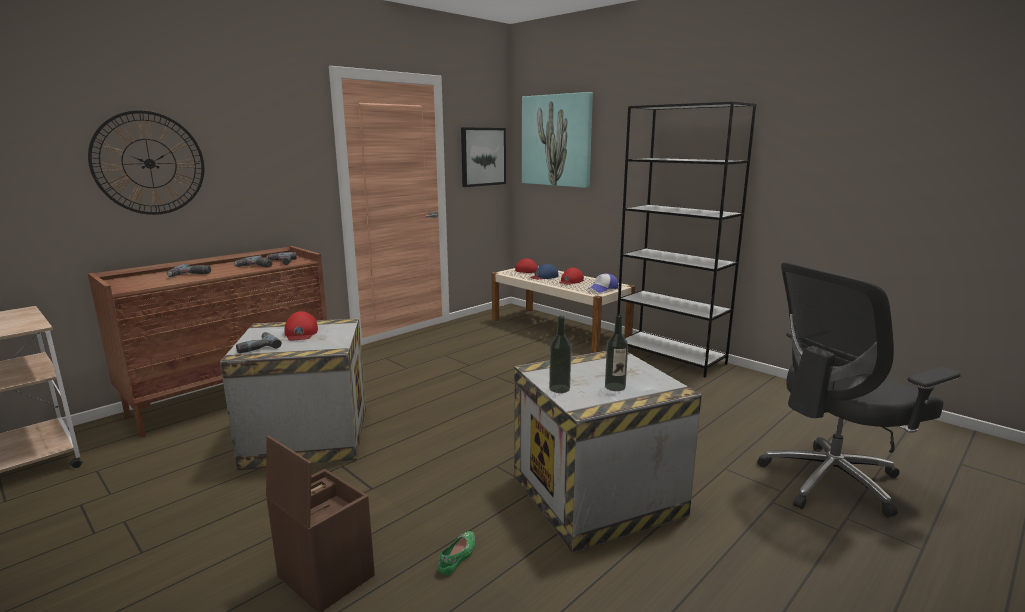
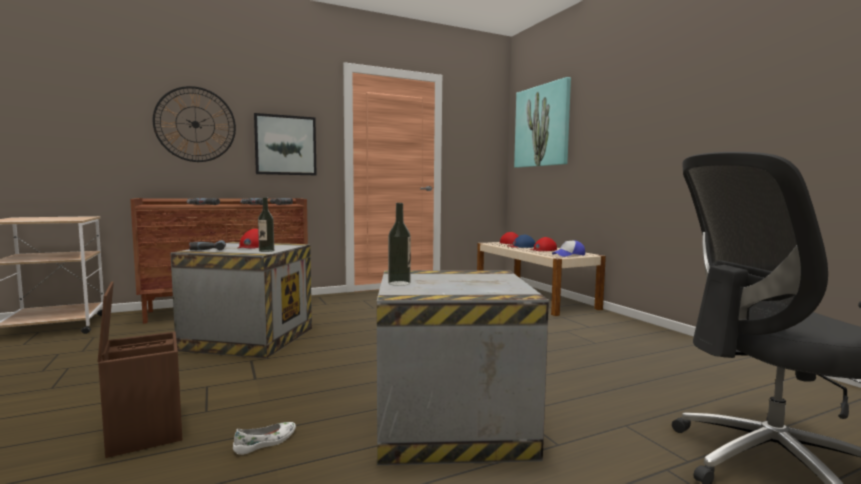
camera: 20 degrees right, 10 degrees down
(458, 556) = (266, 442): green shoe -> white shoe
(483, 156) = (479, 144): picture -> picture (285, 145)
(615, 387) = (458, 287): bottle -> bottle (266, 251)
(670, 357) = (633, 327): white bookcase -> none

